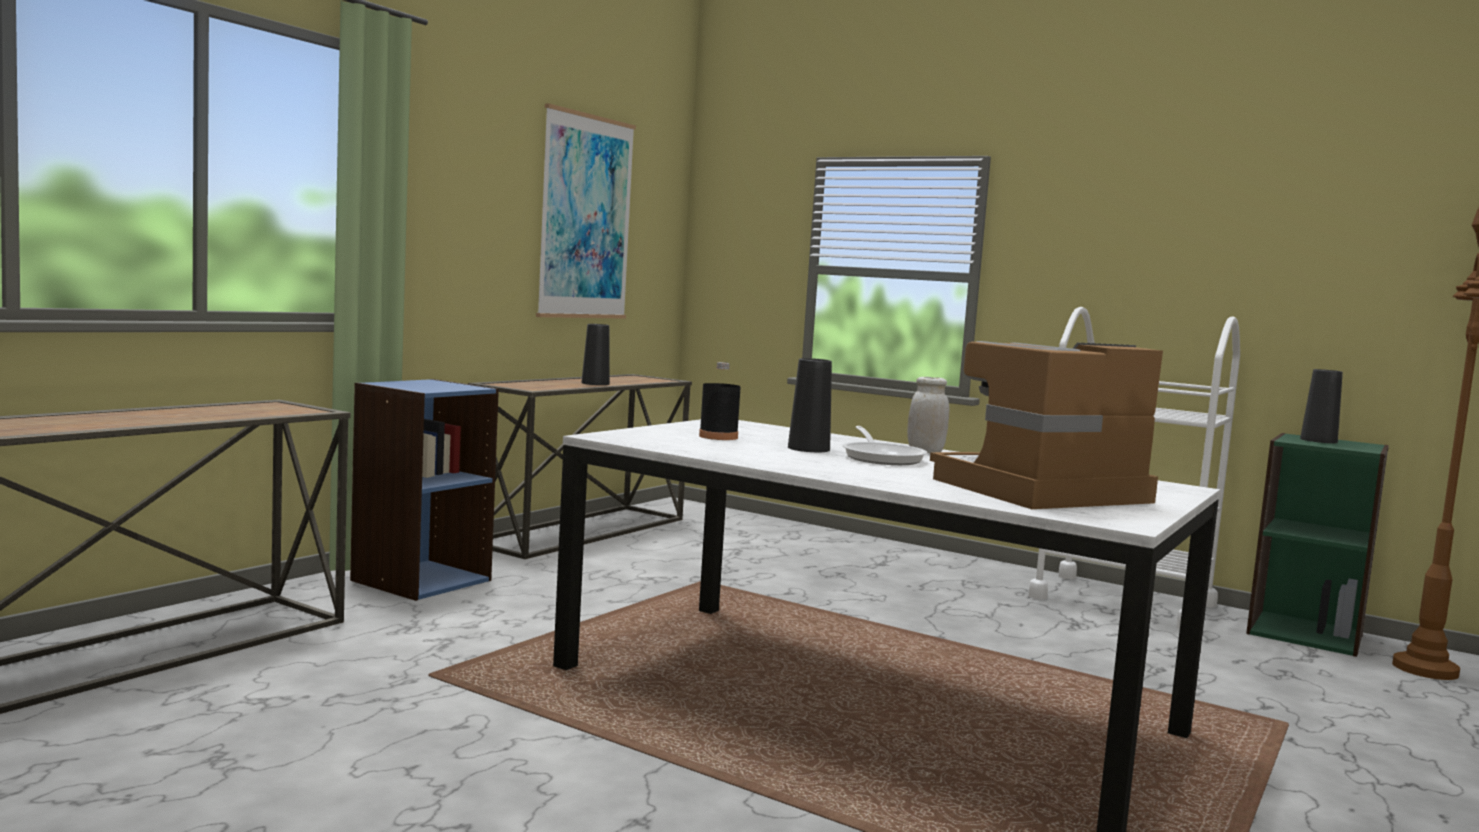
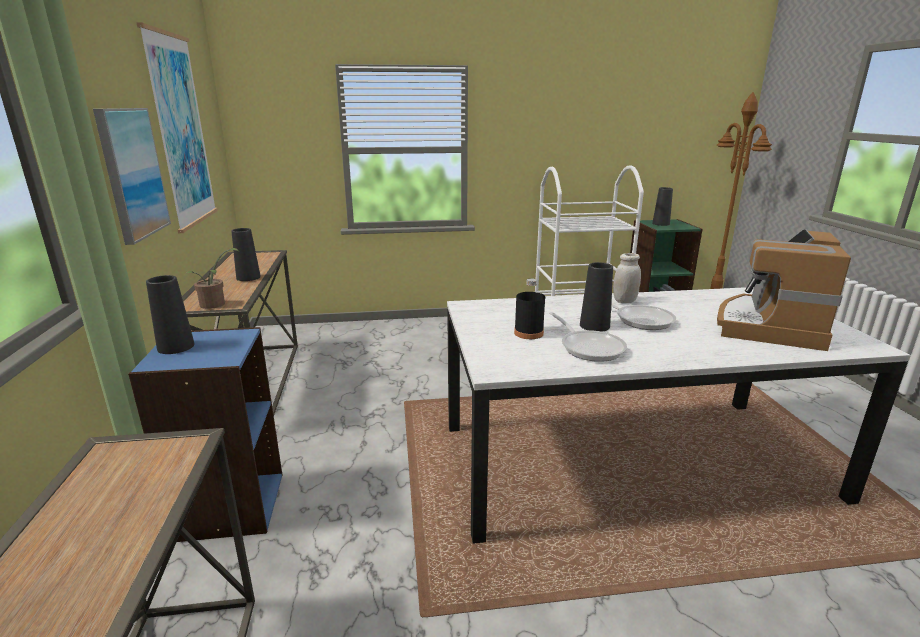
camera: 40 degrees left, 15 degrees up
(415, 382) = (176, 347): none -> black vase
(479, 235) = (132, 173): none -> picture
(519, 386) = (215, 305): none -> potted plant
(743, 450) = (589, 347): none -> frying pan

